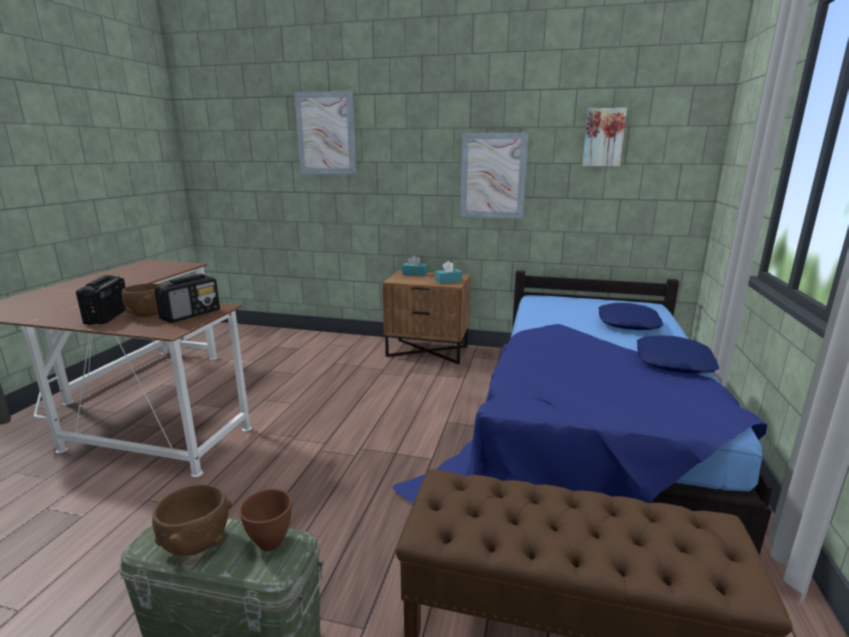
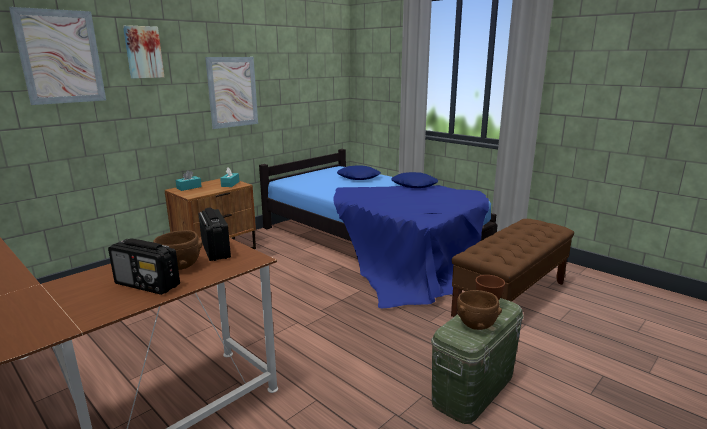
camera: 60 degrees left, 0 degrees up
(603, 137) = (296, 60): picture -> picture (143, 52)

